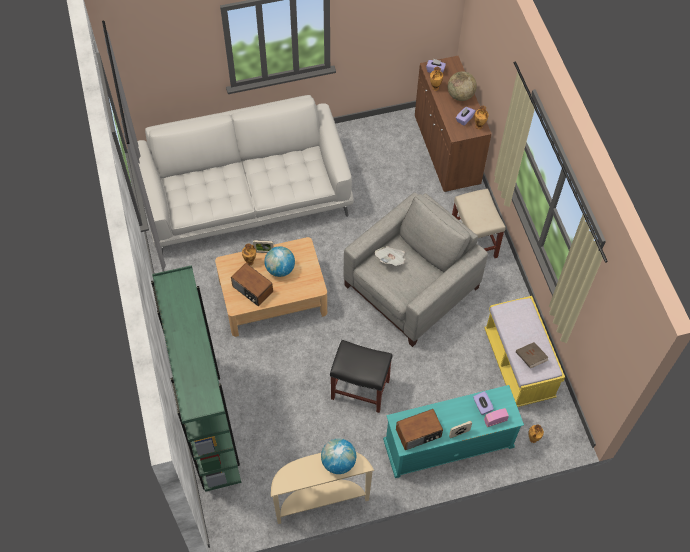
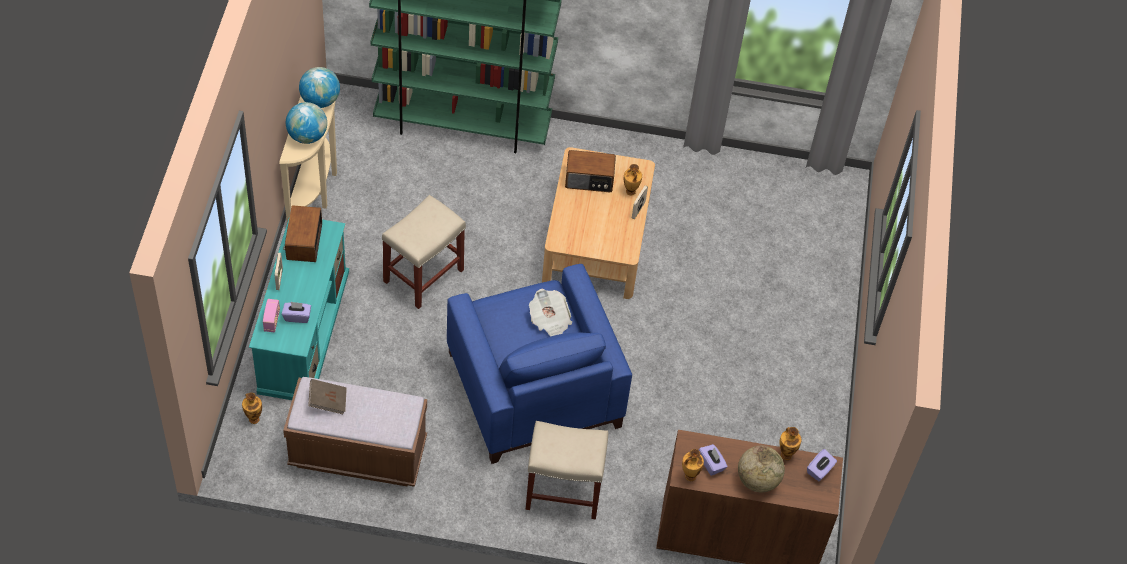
camera: 110 degrees right, 5 degrees down
(247, 196) = (764, 269): white sofa -> none
(252, 290) = (589, 180): radio -> radio turned 150 degrees counterclockwise
(280, 269) = (604, 216): globe -> globe (320, 100)
(359, 389) = (424, 275): black stool -> beige stool
(410, 288) = (532, 387): grey armchair -> blue armchair
(518, 364) = (358, 454): yellow bench -> brown bench

